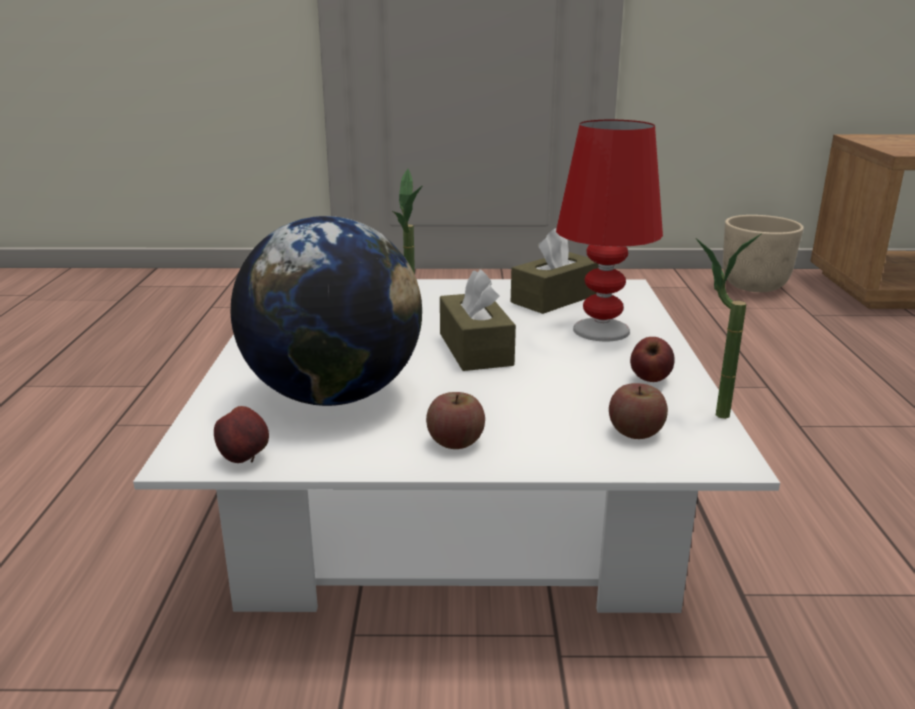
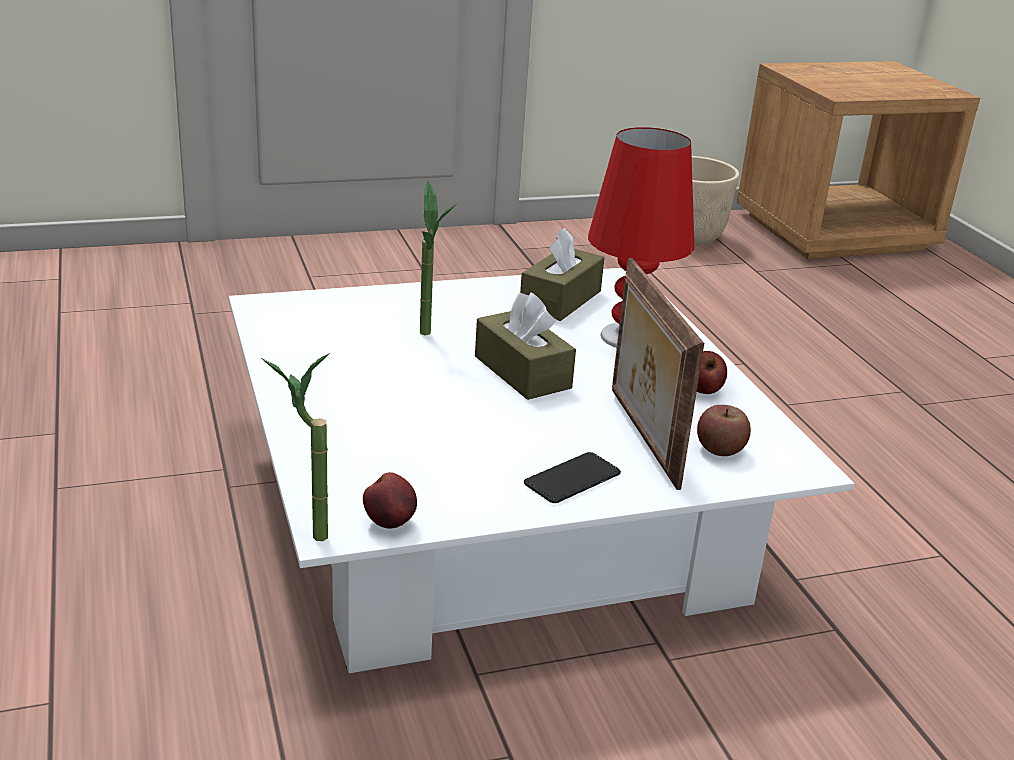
camera: 20 degrees left, 5 degrees up
(333, 395) = (421, 442): globe -> none
(455, 442) = (572, 479): apple -> phone
(555, 412) = (640, 437): none -> picture frame
(707, 412) = (769, 421): potted plant -> potted plant (305, 534)

